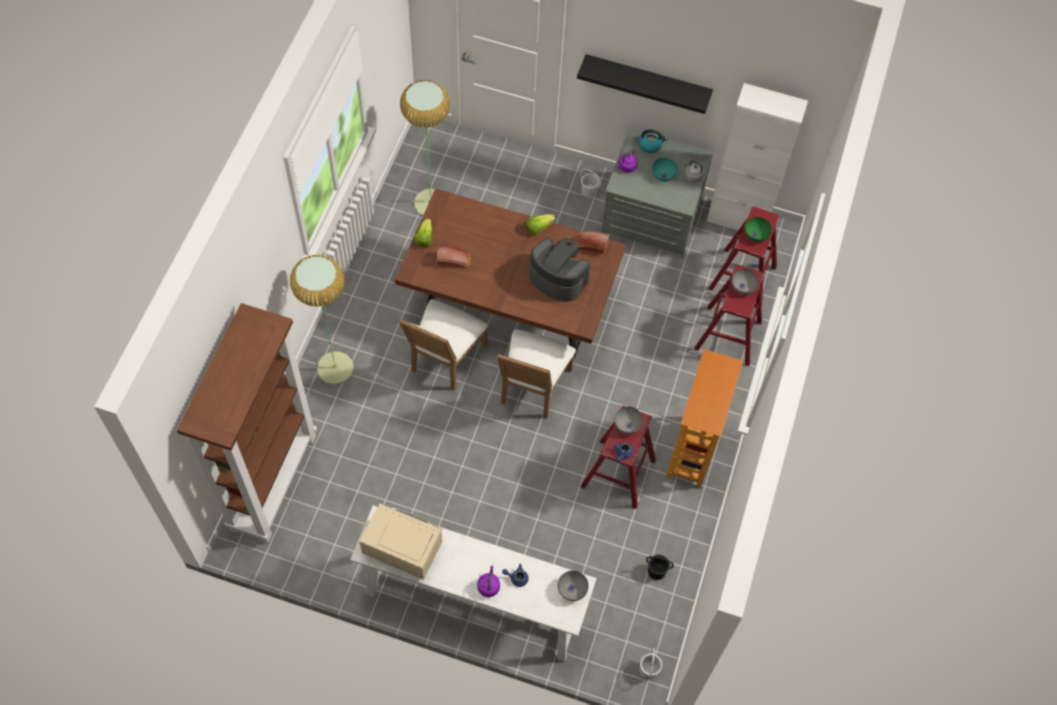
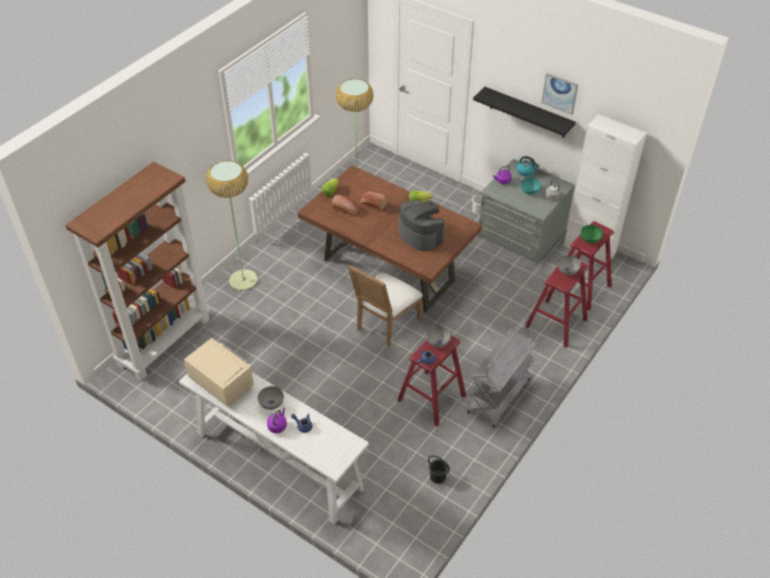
camera: 20 degrees right, 15 degrees down
(444, 360) = (326, 292): white chair -> none
(572, 590) = (344, 446): grey bowl -> grey bowl (271, 403)
(590, 245) = (453, 220): bread -> bread (373, 204)
(648, 670) = (403, 550): white bucket -> none
(691, 61) = (560, 93): none -> picture
(693, 451) = (499, 397): bookcase -> grey cart

